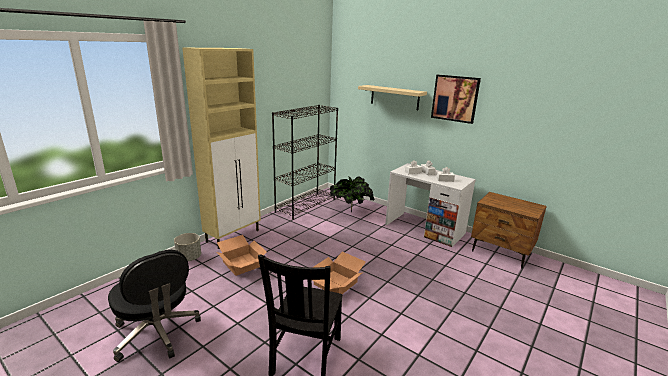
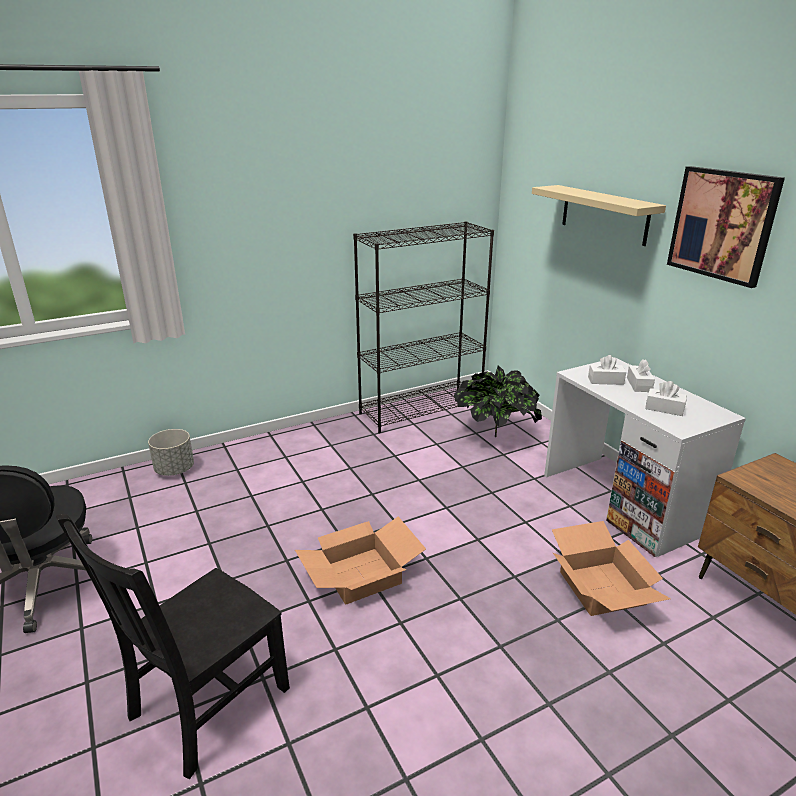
camera: 25 degrees right, 5 degrees up
(233, 236) = (264, 444): beige cabinet -> none
(243, 264) = (241, 498): cardboard box -> cardboard box (603, 588)

